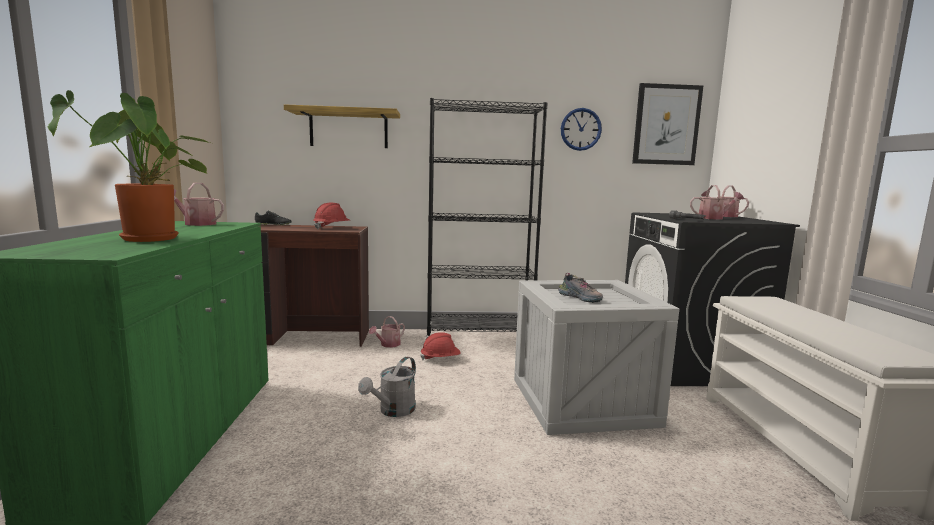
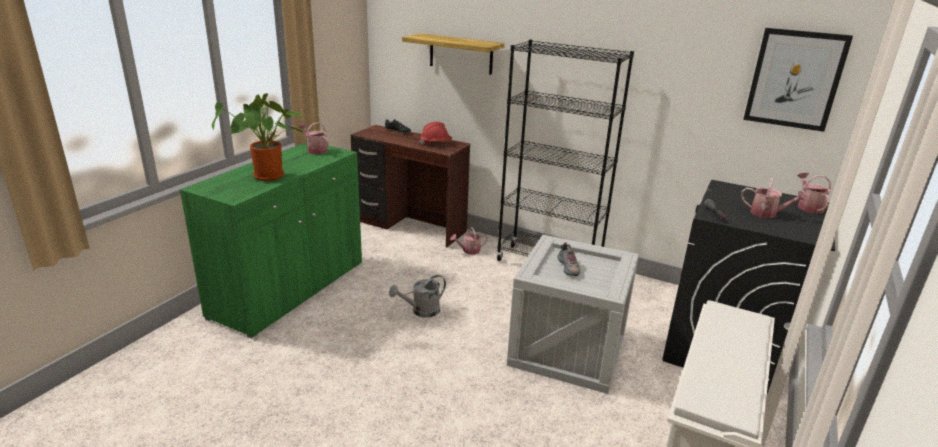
camera: 30 degrees right, 15 degrees up
(440, 359) = (496, 276): red hard hat -> none
(580, 129) = (685, 74): wall clock -> none

